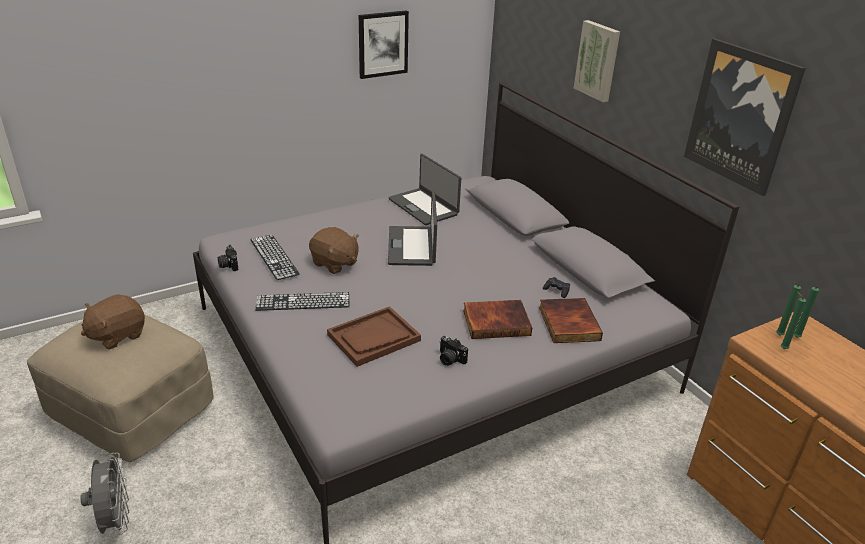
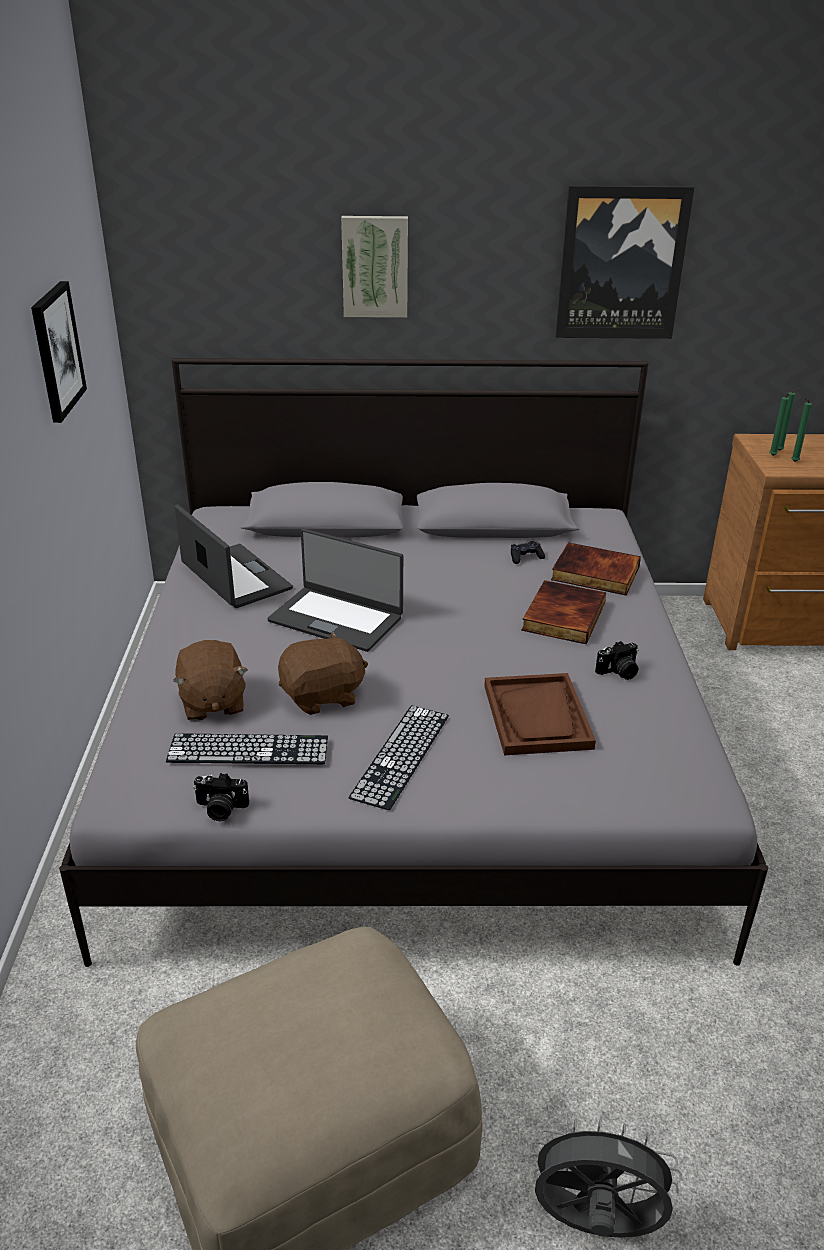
camera: 60 degrees left, 0 degrees up
(117, 335) = (303, 1022): brown plush toy -> brown plush toy (212, 703)
(424, 206) = (234, 577): laptop -> laptop turned 120 degrees counterclockwise

